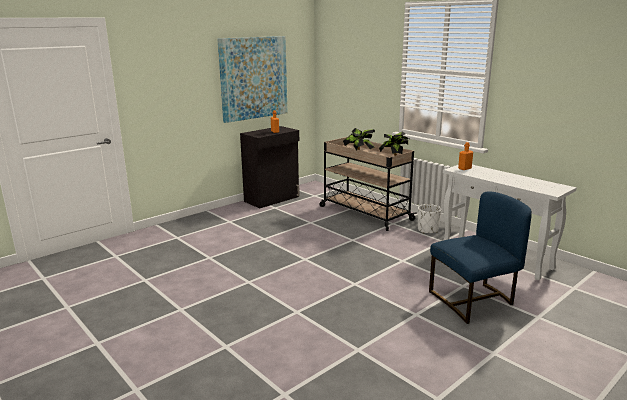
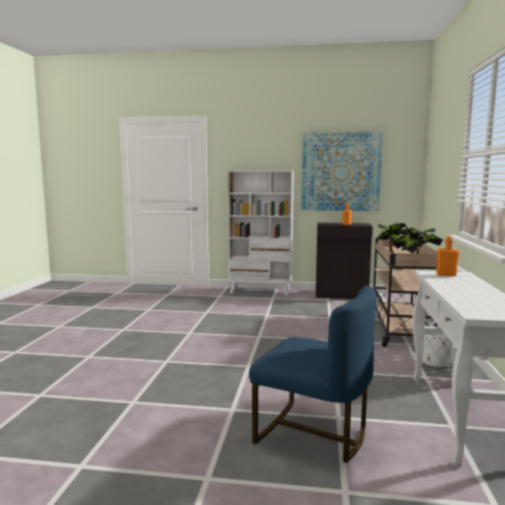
camera: 50 degrees right, 10 degrees down
(201, 218) = (261, 291): none -> white bookcase

